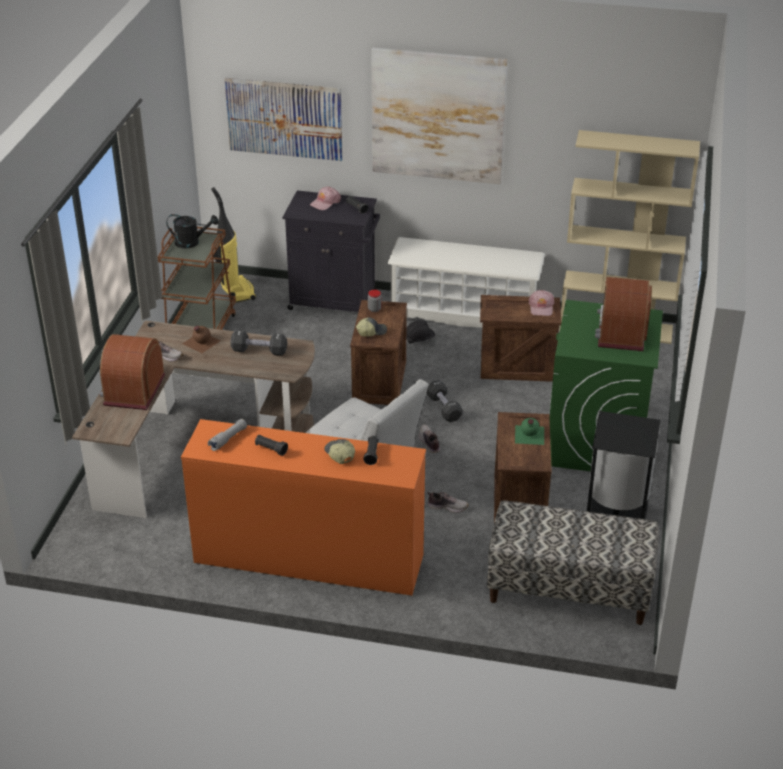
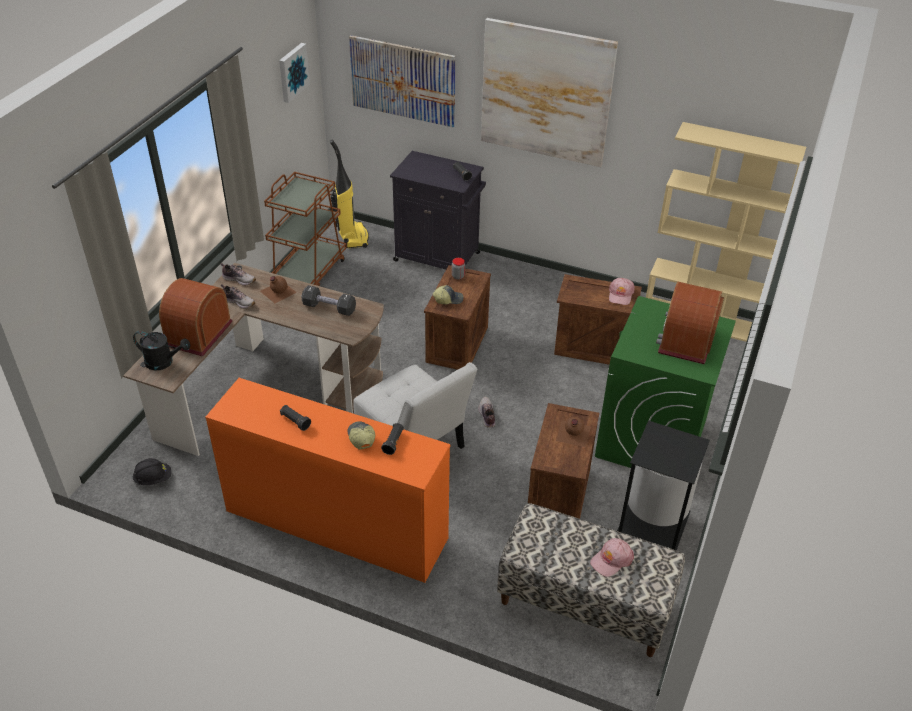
camera: 10 degrees right, 5 degrees up
(171, 120) = (292, 72): none -> picture
(192, 242) = (302, 190): black watering can -> black watering can (164, 362)
(228, 439) = (257, 404): grey flashlight -> none
(325, 202) = (434, 165): pink cap -> pink cap (611, 560)
(419, 340) = (506, 306): black hard hat -> black hard hat (153, 479)
(444, 408) = (511, 381): black dumbbell -> none
(447, 507) = (486, 488): shoe -> shoe (239, 280)
(464, 314) = (555, 286): white shoe rack -> none
(529, 435) = (572, 433): green bottle -> brown bottle

